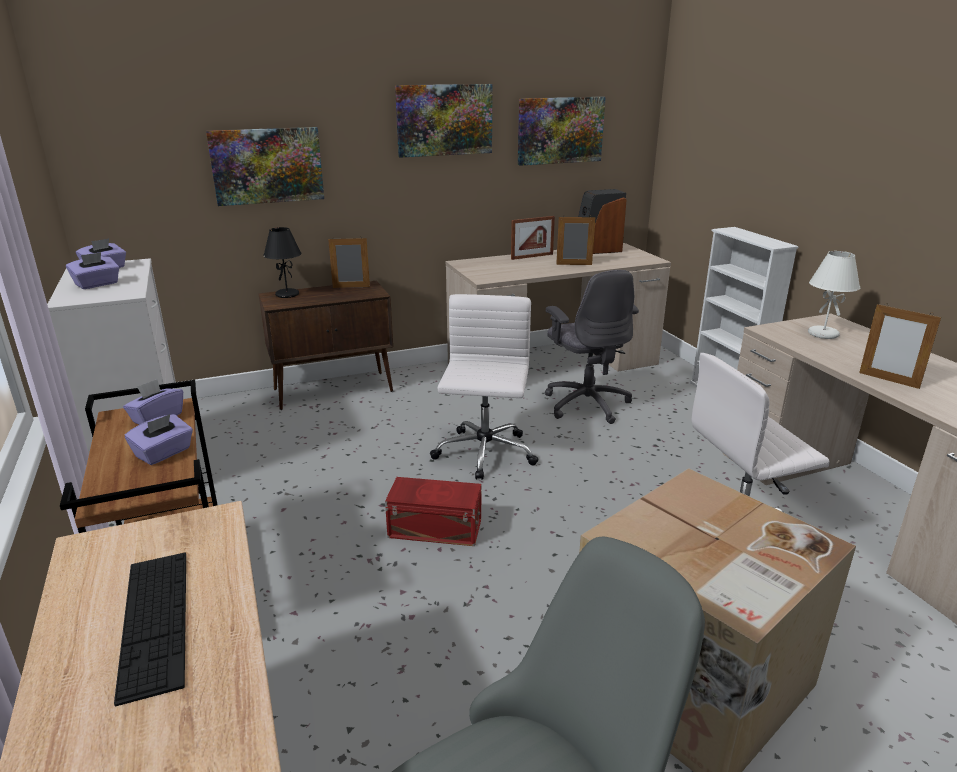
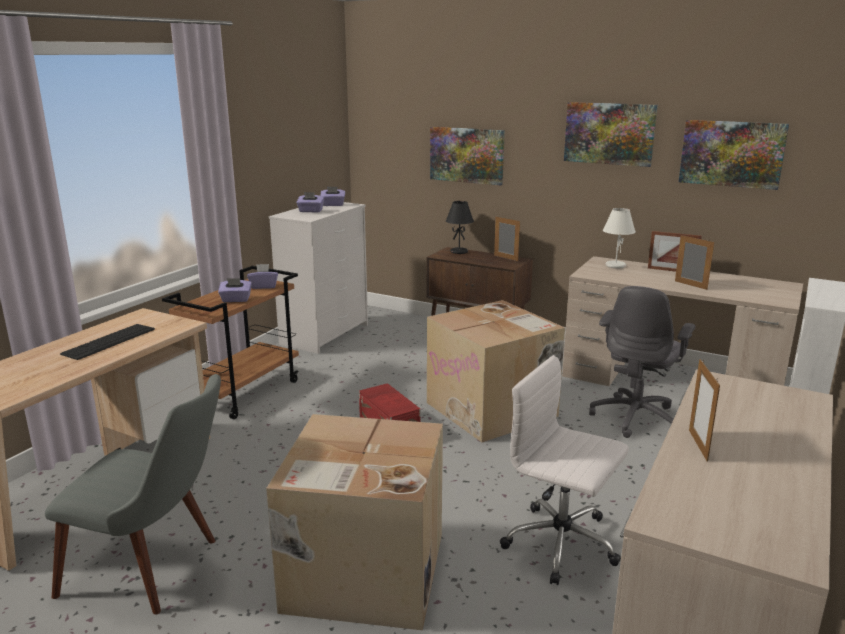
camera: 50 degrees right, 5 degrees down
(484, 454) = (493, 409): white office chair -> cardboard box
(596, 250) = (750, 281): speaker -> none
(822, 334) = (756, 400): white table lamp -> white table lamp (615, 265)

